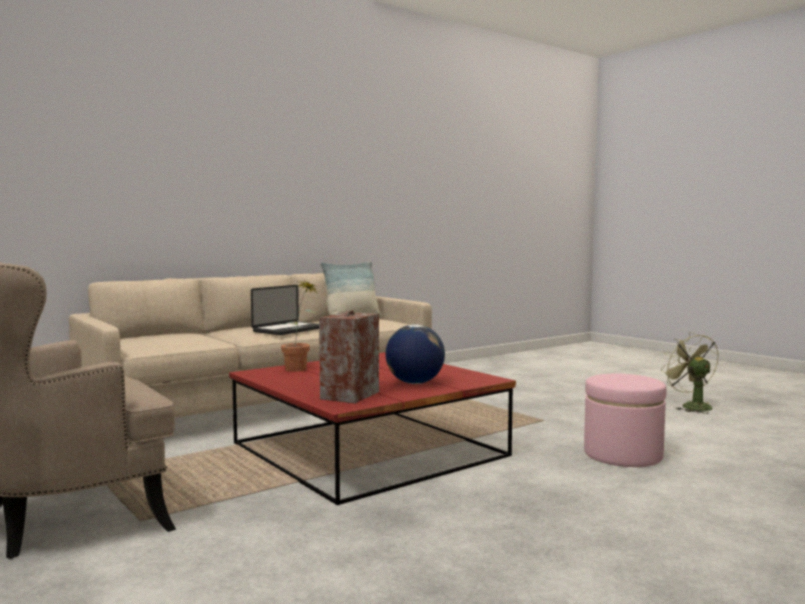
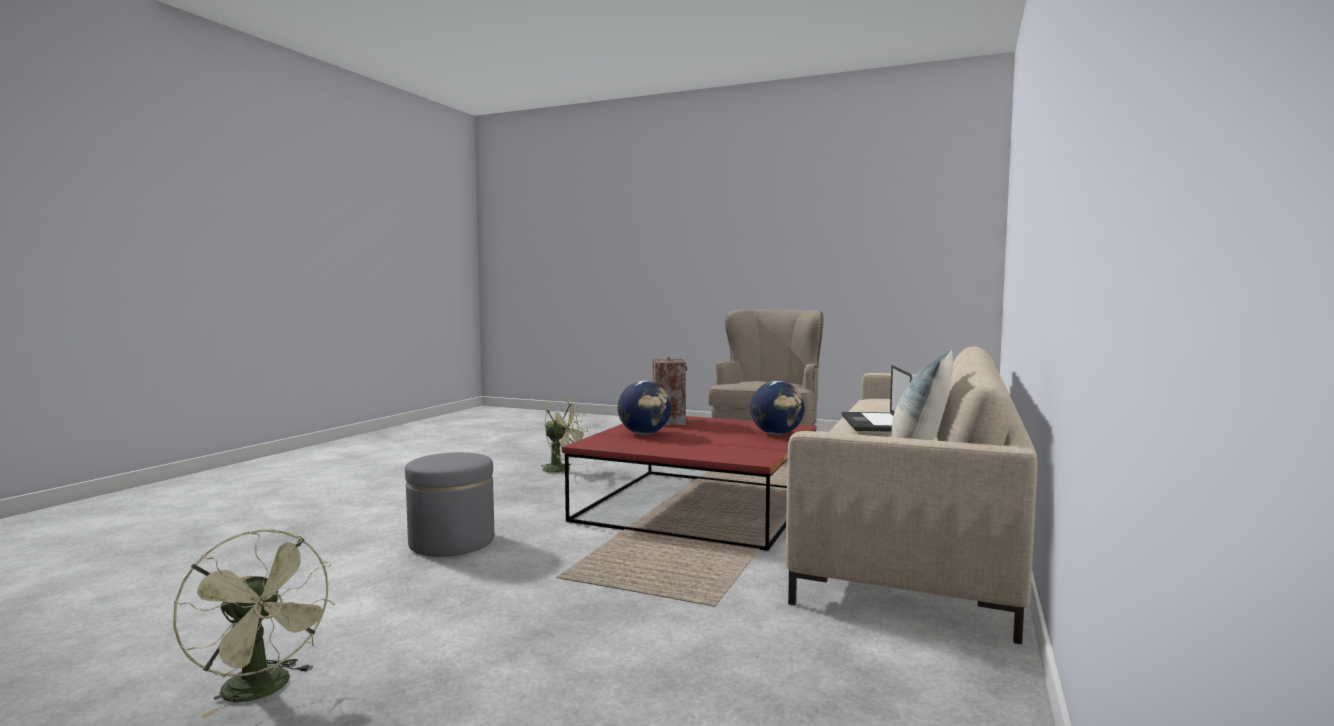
camera: 150 degrees right, 0 degrees up
(300, 368) = (777, 434): potted plant -> globe
(452, 544) = (562, 470): none -> green fan
(622, 455) = (452, 542): pink ottoman -> grey ottoman

